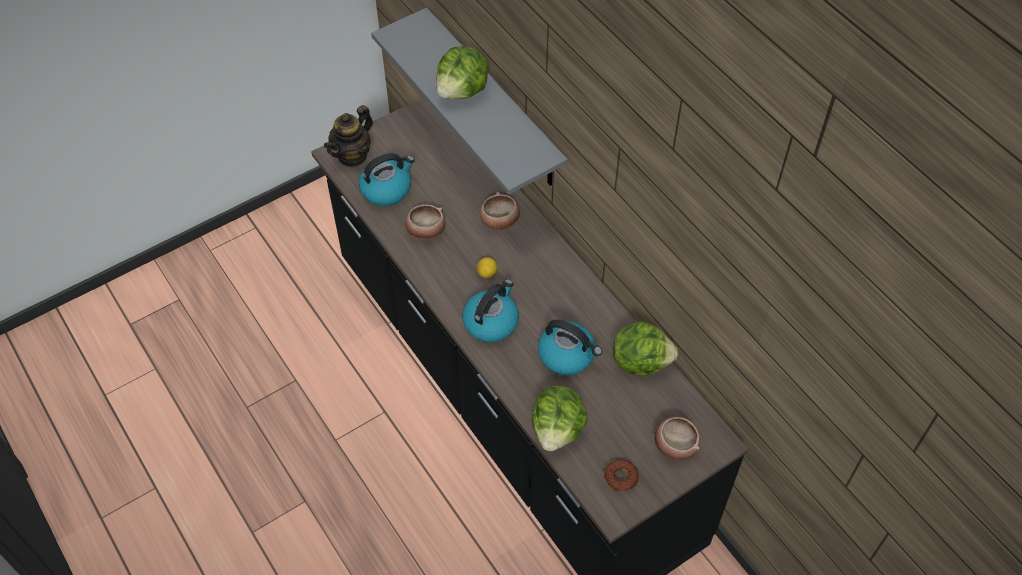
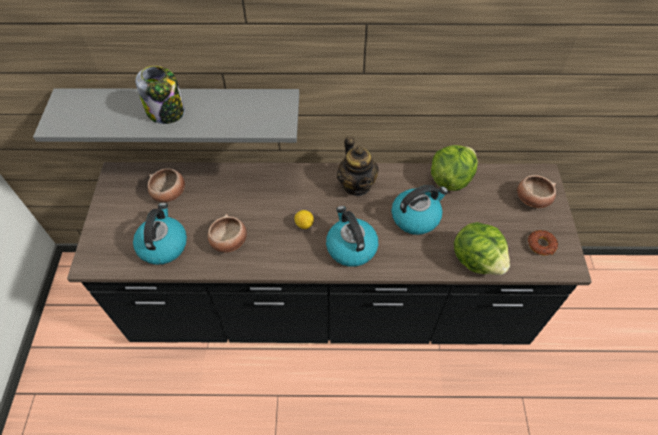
camera: 55 degrees left, 0 degrees up
(352, 155) = (104, 250): teapot -> teapot (357, 185)
(463, 91) = (167, 112): lettuce -> jar
(499, 221) = (264, 190): bowl -> bowl (169, 193)

